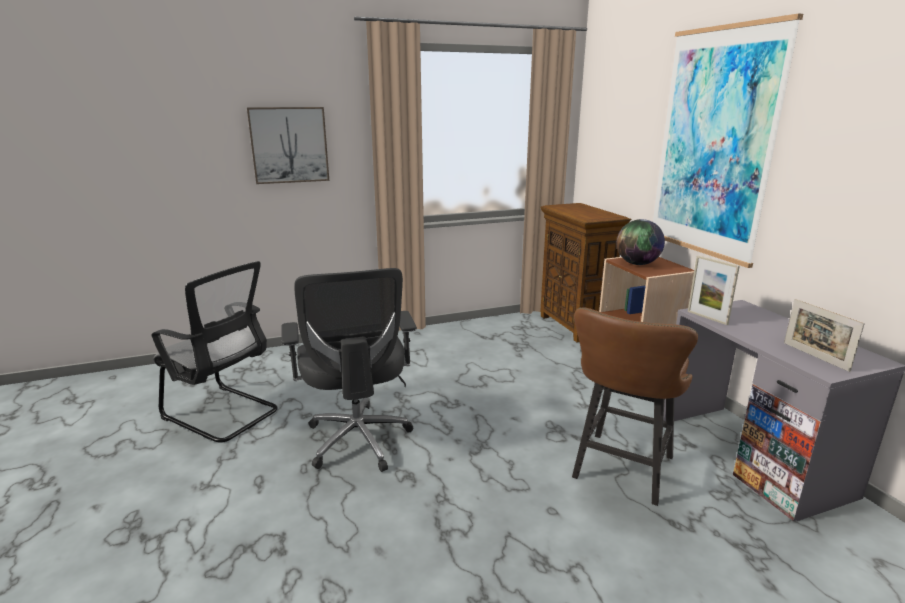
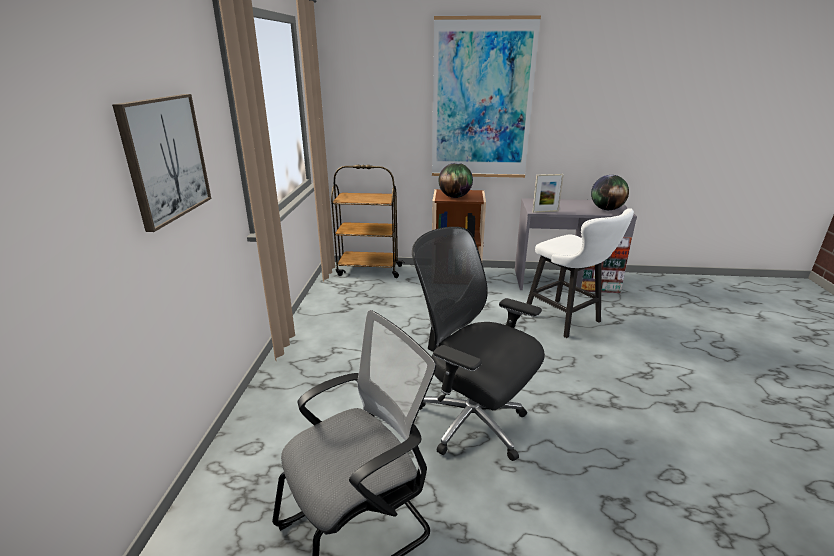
camera: 65 degrees left, 5 degrees up
(357, 438) = (473, 423): office chair -> office chair turned 150 degrees counterclockwise
(575, 326) = (368, 270): brown cabinet -> brown cart
(620, 474) = (568, 321): brown stool -> white stool
(815, 356) = (606, 209): picture frame -> globe

